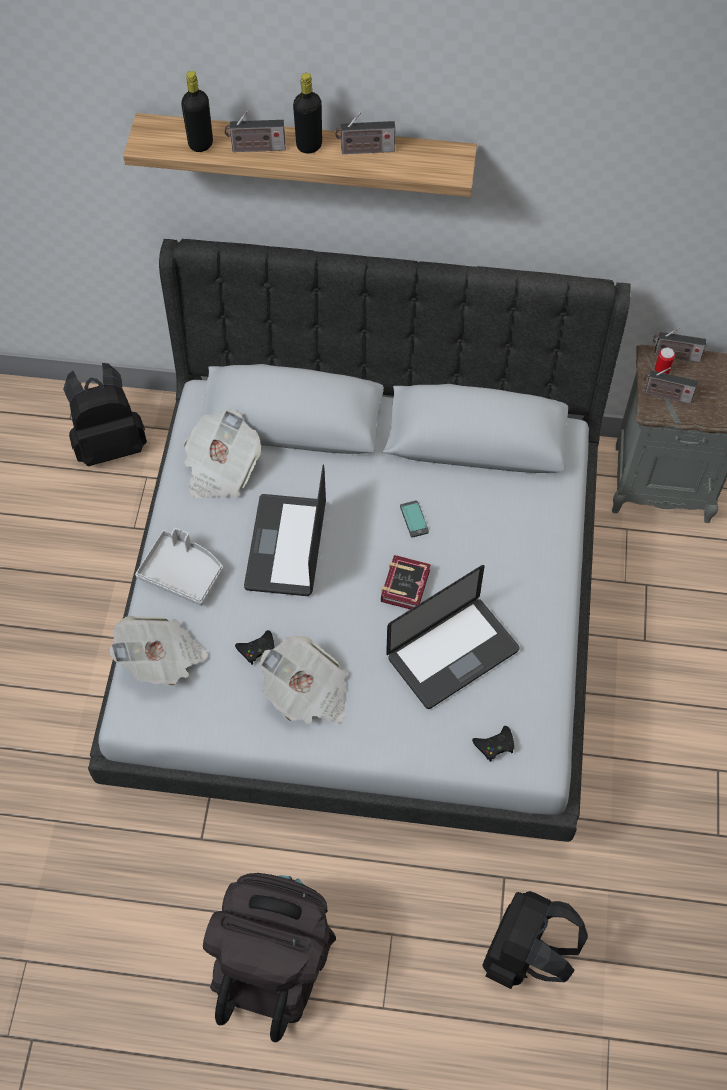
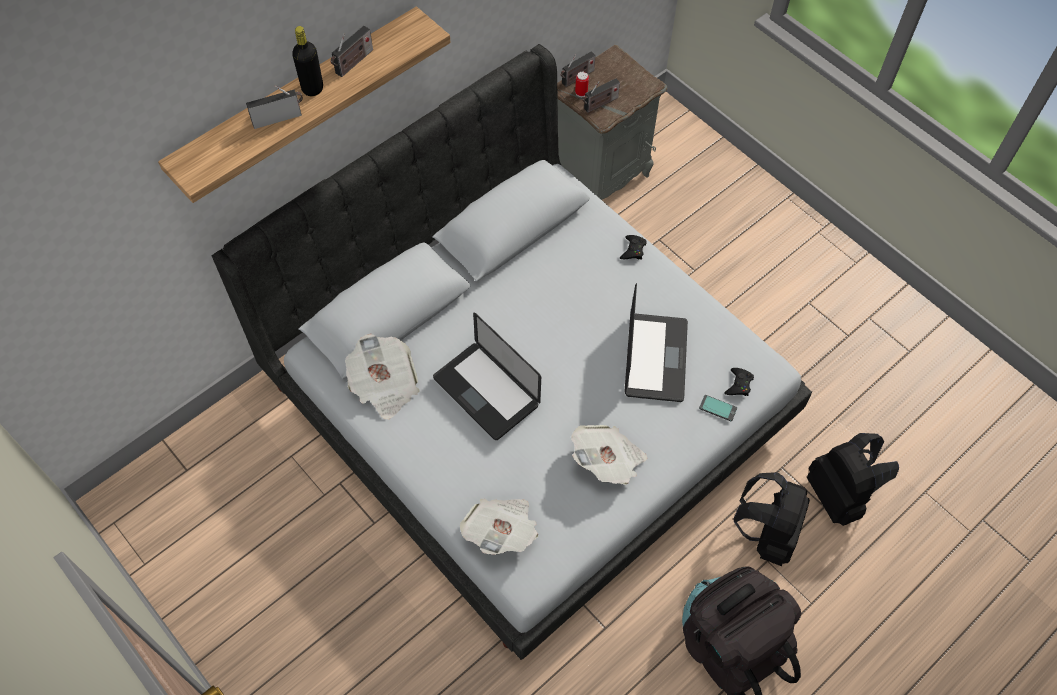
camera: 50 degrees left, 0 degrees up
(110, 444) = (238, 459): black backpack -> black backpack (767, 533)
(182, 573) = (444, 469): grey tray -> none
(200, 144) = (236, 144): black bottle -> none
(256, 148) = (279, 118): radio -> radio turned 150 degrees counterclockwise
(257, 649) = (549, 466): black game controller -> black game controller (633, 250)
(407, 584) = (582, 345): book -> none
(414, 519) = (538, 305): phone -> phone (718, 408)

